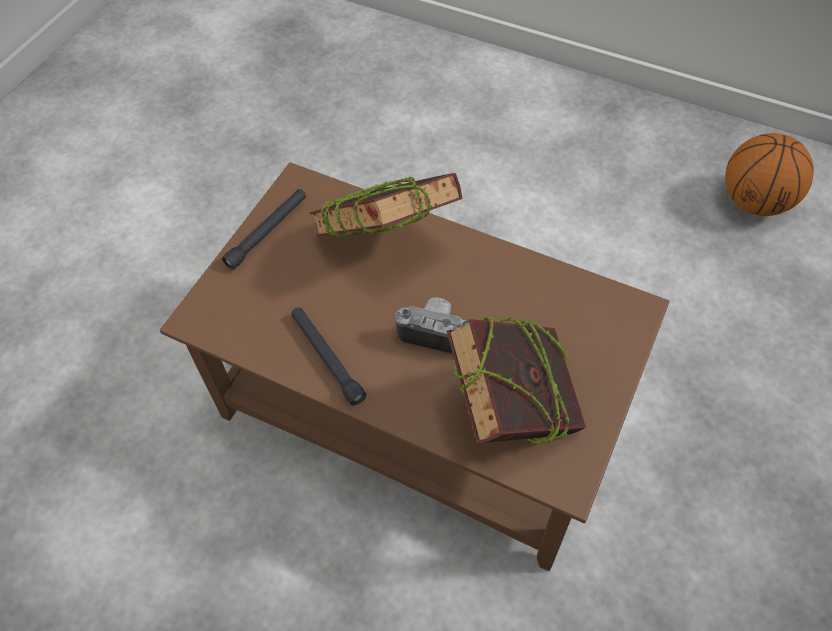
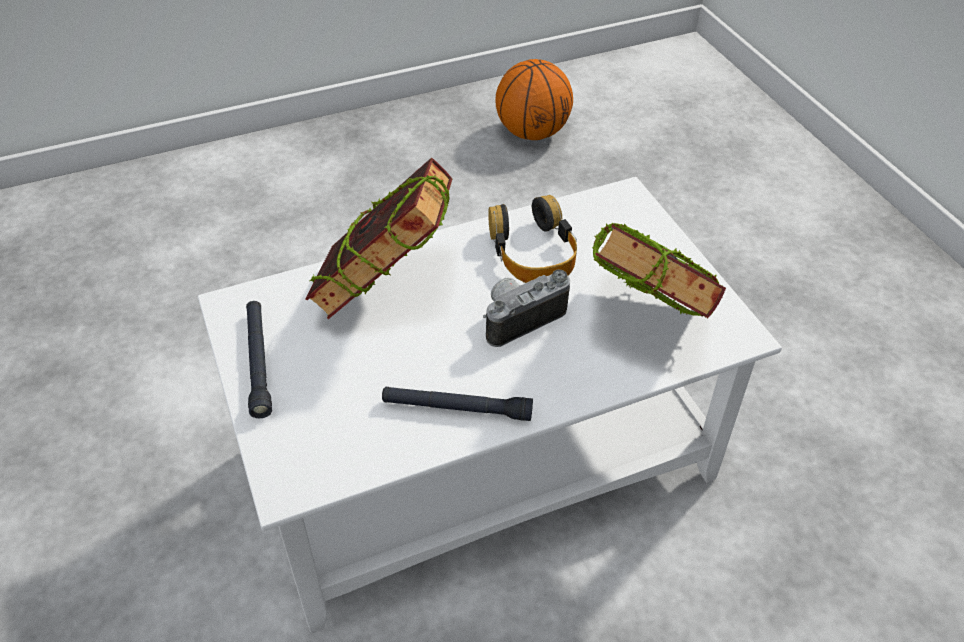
camera: 50 degrees left, 10 degrees down
(415, 410) = (479, 463): brown coffee table -> white coffee table
(510, 296) = (533, 252): none -> headphones

